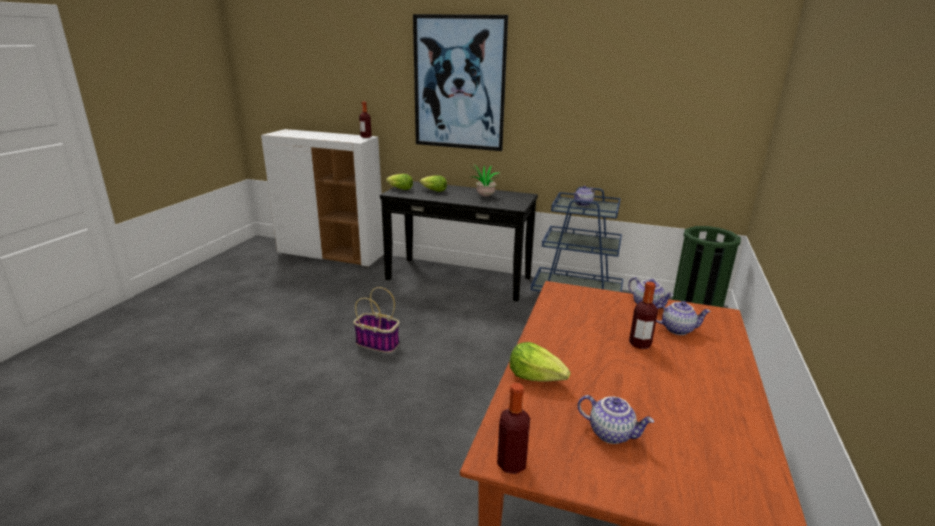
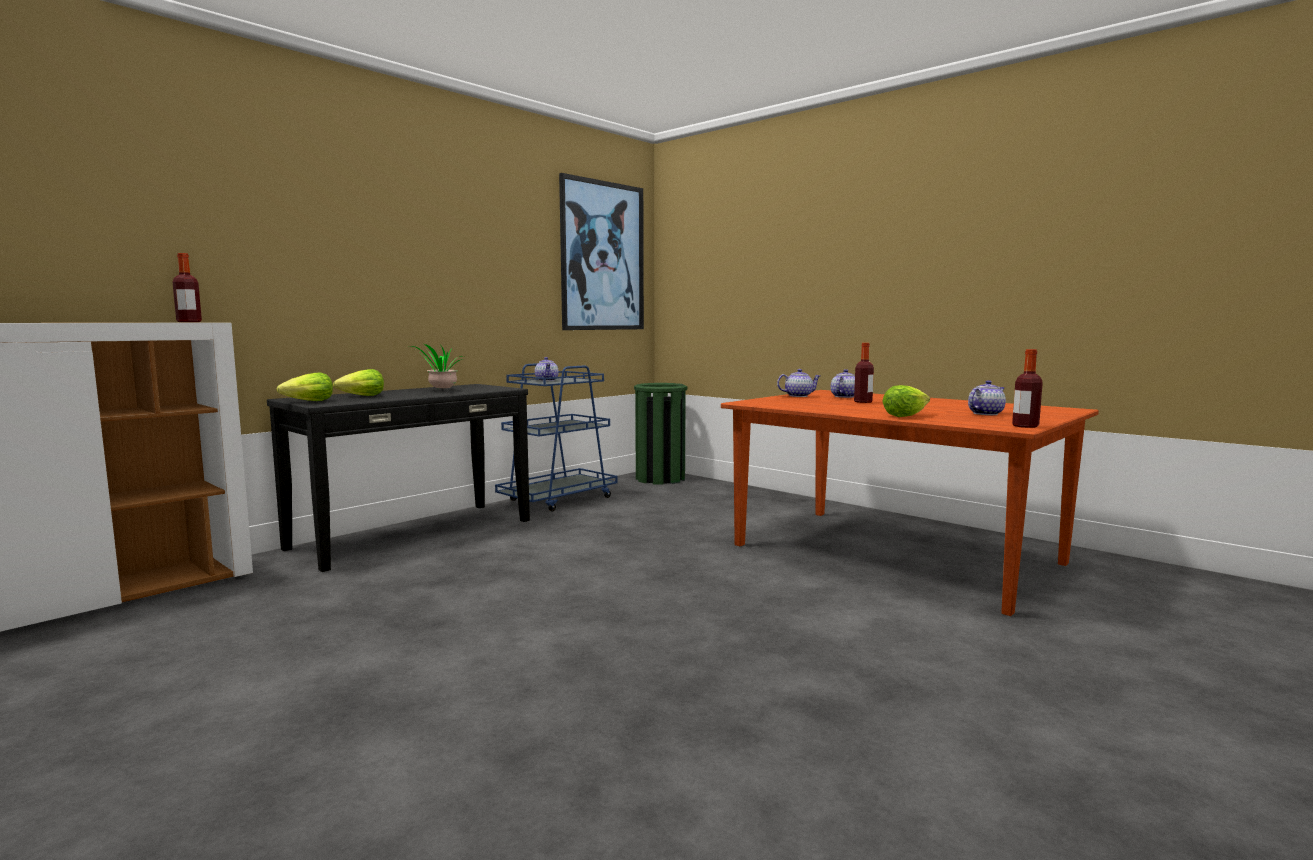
camera: 65 degrees left, 15 degrees down
(378, 343) = (521, 600): basket -> none
(459, 84) = (354, 231): picture -> picture (602, 256)

